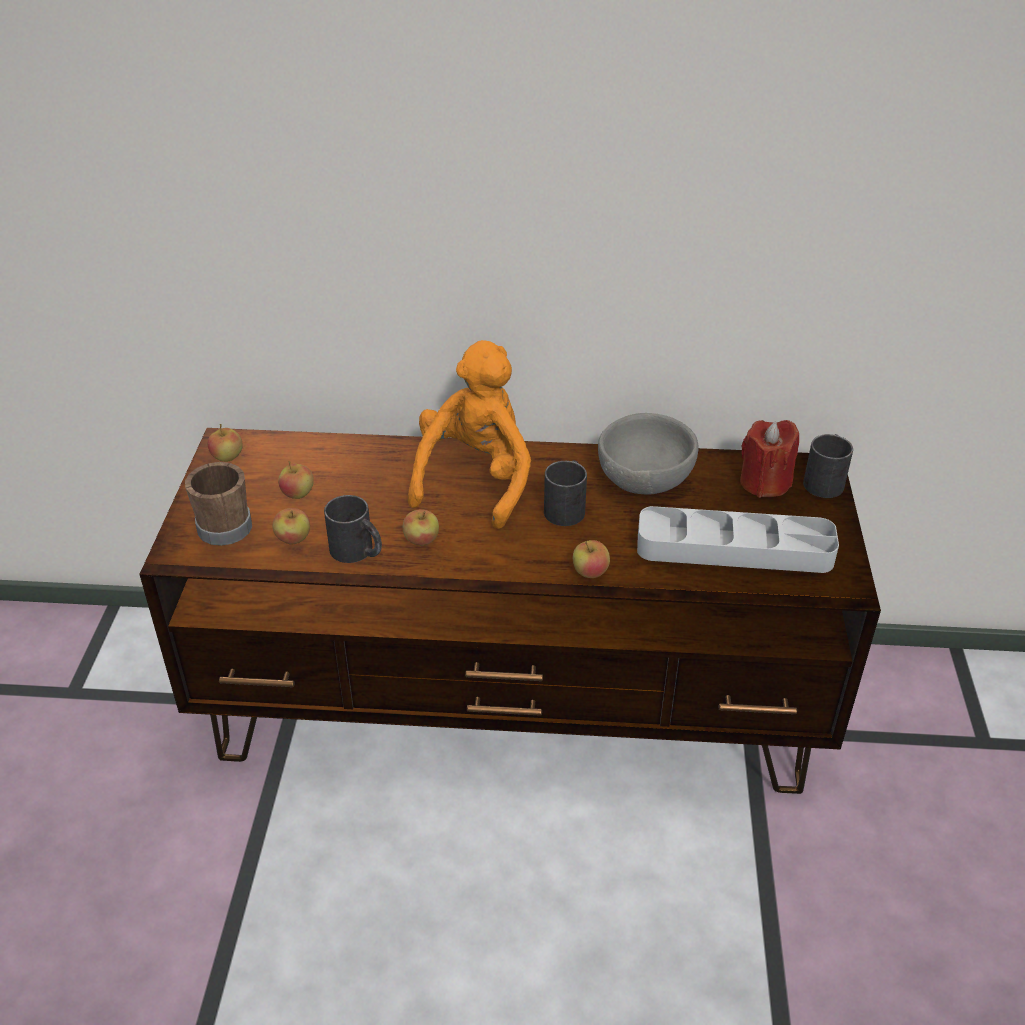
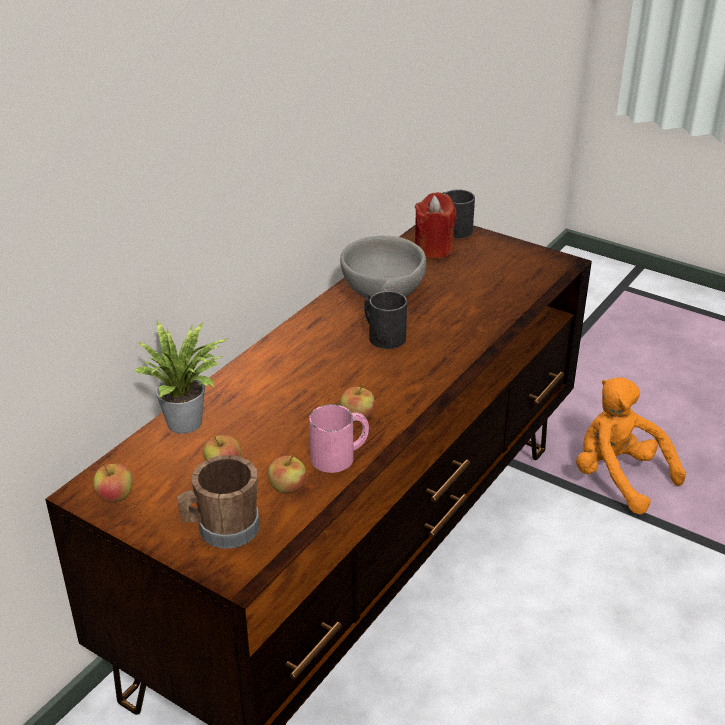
camera: 60 degrees left, 5 degrees down
(342, 452) = (189, 423): none -> potted plant
(358, 552) = (340, 455): black mug -> pink mug
(475, 480) = (305, 365): orange plush toy -> orange plush toy (618, 477)
(590, 572) = (466, 351): apple -> none
(734, 548) = (491, 286): grey tray -> none

